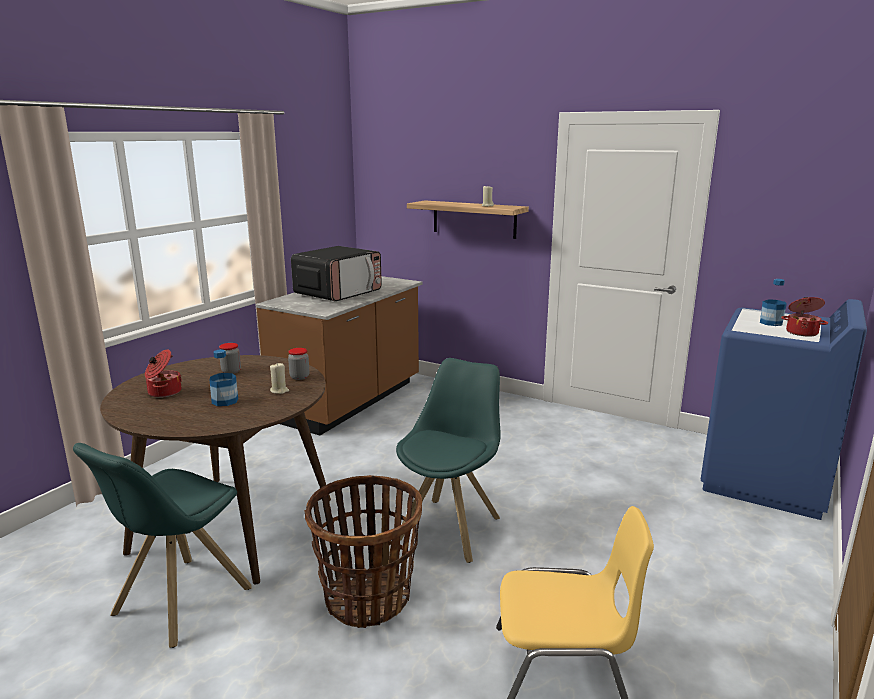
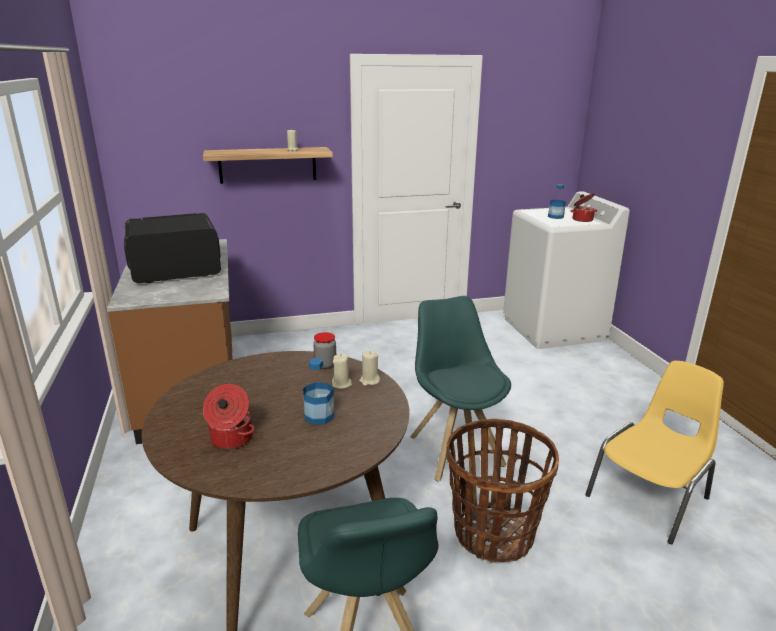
camera: 45 degrees left, 5 degrees up
(231, 371) = (244, 387): jar -> none
(298, 395) = (369, 381): none -> beige candle
(338, 293) = (175, 270): microwave -> microwave turned 105 degrees counterclockwise
(764, 481) = (553, 329): blue washing machine -> white washing machine

